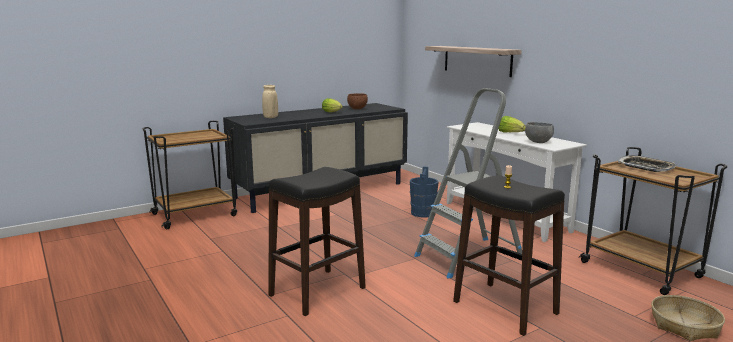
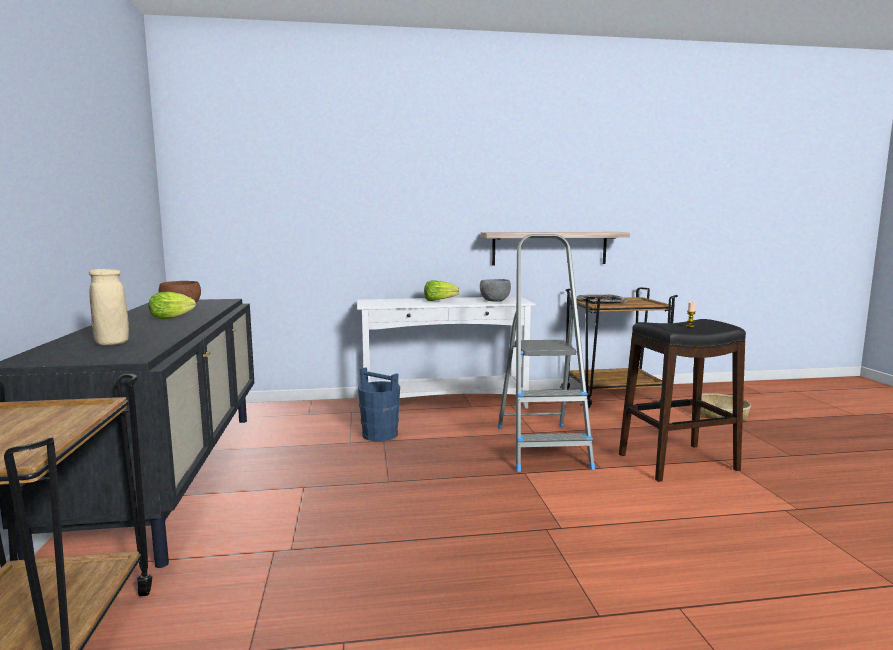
camera: 65 degrees left, 5 degrees down
(317, 291) = (599, 563): black stool -> none
(477, 60) = (341, 218): shelf -> shelf (549, 248)

